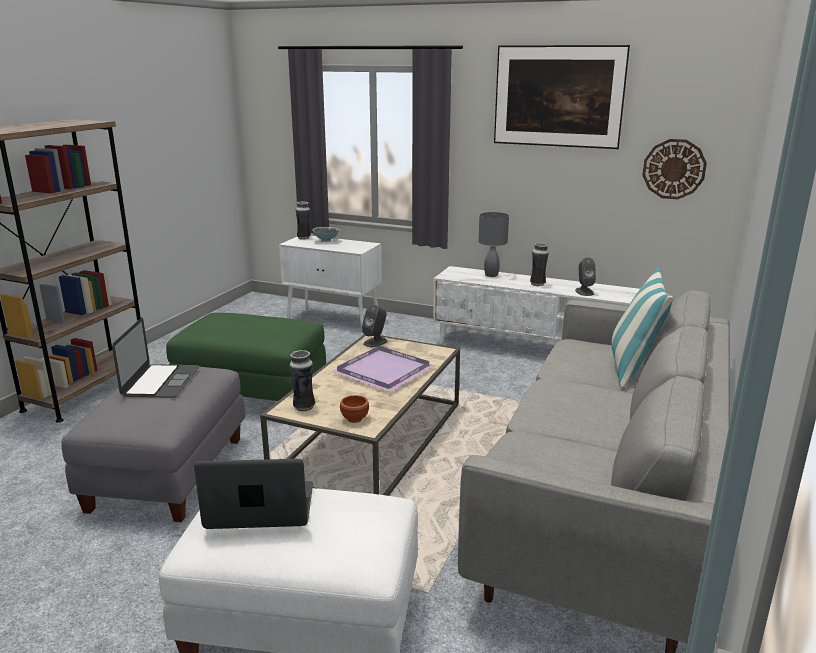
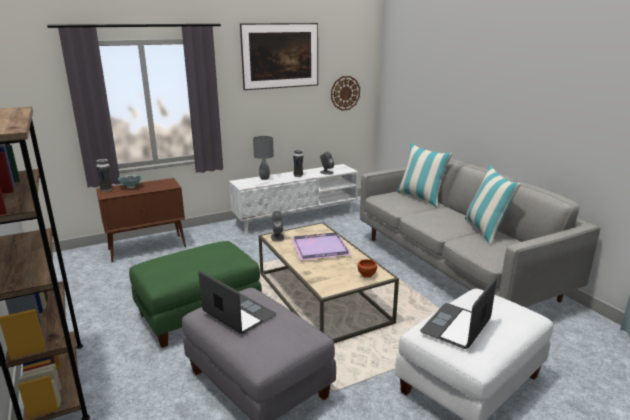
camera: 50 degrees left, 0 degrees up
(303, 407) = (331, 284): vase -> none
(334, 319) = (148, 248): white cabinet -> brown cabinet
(601, 447) = (485, 230): none -> pillow

